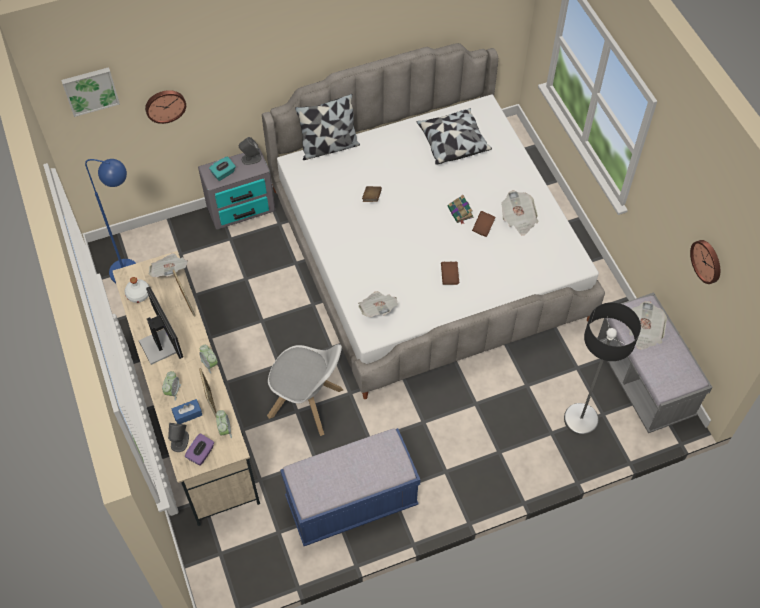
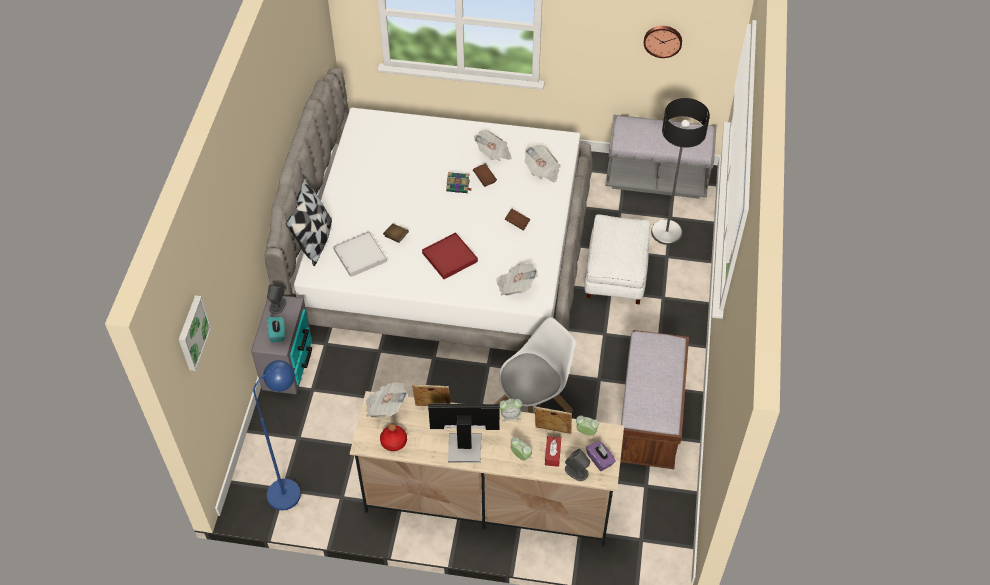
camera: 60 degrees left, 5 degrees down
(138, 294) = (394, 442): white bottle -> red bottle
(165, 105) = (224, 304): wall clock -> none
(188, 414) = (552, 454): blue tissue box -> red tissue box
(334, 184) = (360, 255): none -> white tray
(351, 503) = (649, 419): blue bench -> brown bench
(376, 246) = (450, 257): none -> red tray
(452, 143) = (381, 156): pillow -> none
(500, 398) = (615, 272): none -> white ottoman
(644, 332) = (647, 136): newspaper -> newspaper (542, 171)

